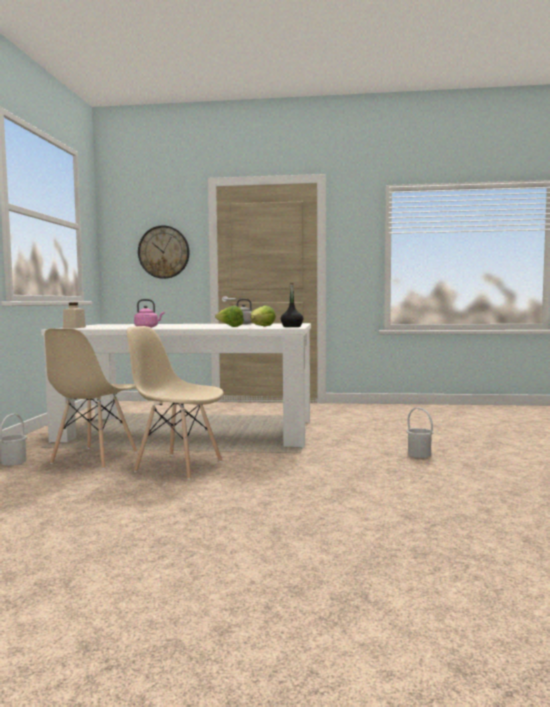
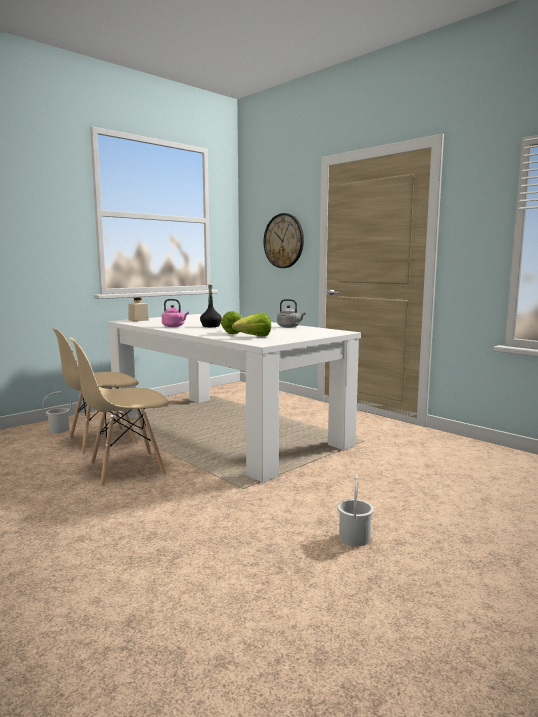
camera: 40 degrees right, 5 degrees up
(178, 466) = (126, 469): beige chair -> beige chair turned 90 degrees counterclockwise
(292, 326) = (275, 341): black bottle -> black bottle (211, 326)

